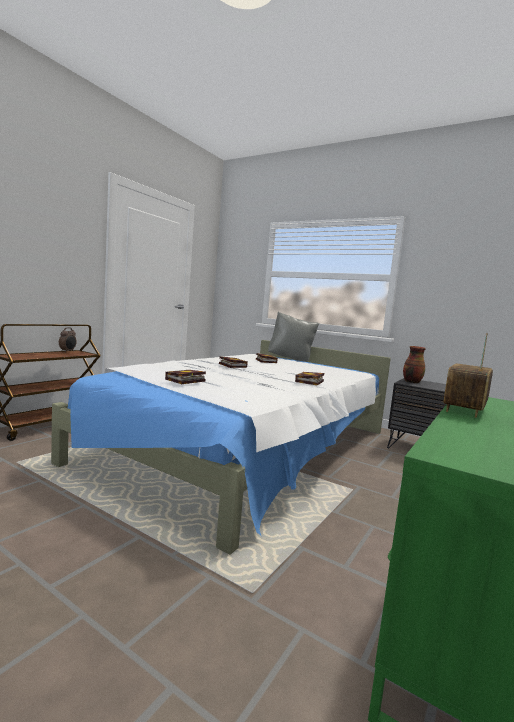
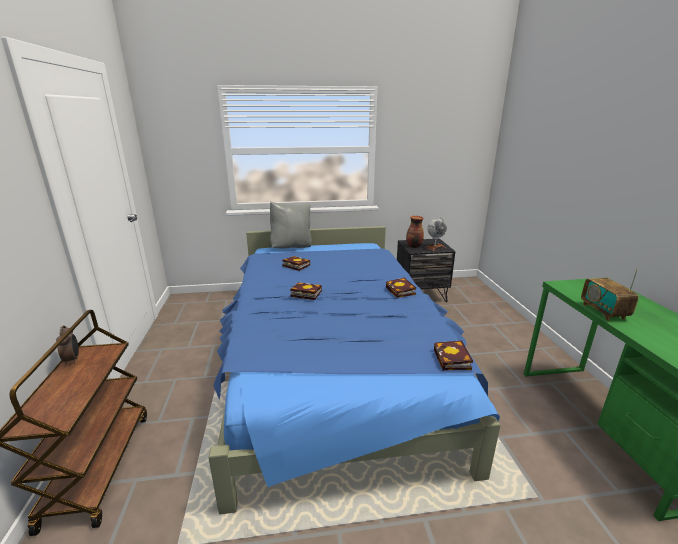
camera: 40 degrees left, 15 degrees up
(184, 380) = (349, 351): book -> book (453, 360)
(248, 446) = (332, 360): white bed -> blue bed
(435, 387) = (435, 248): none -> globe

